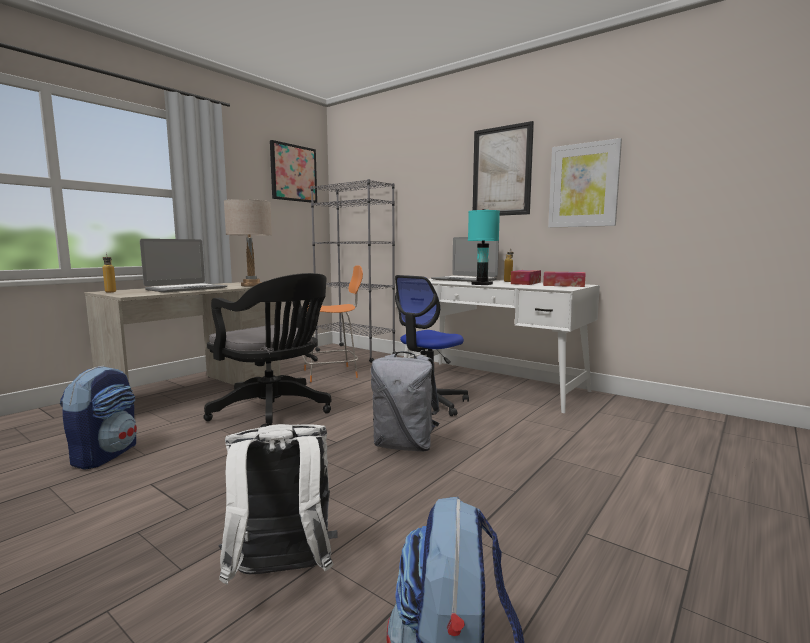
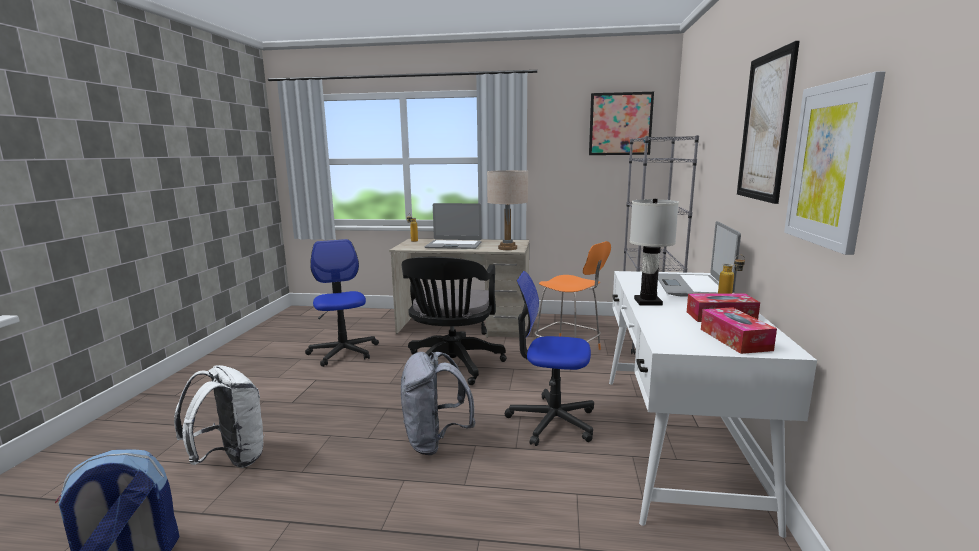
camera: 60 degrees right, 5 degrees up
(105, 455) = (343, 352): backpack -> office chair
(482, 284) = (648, 302): turquoise table lamp -> white table lamp

